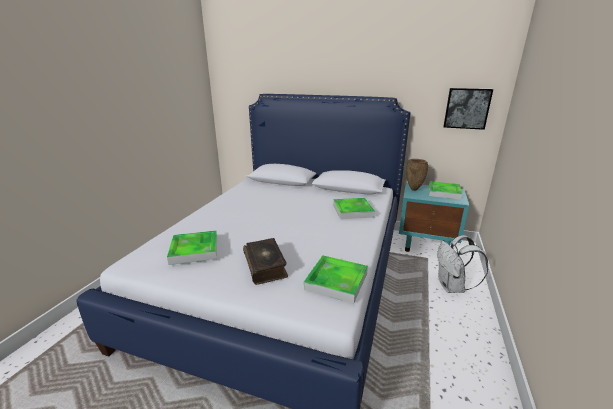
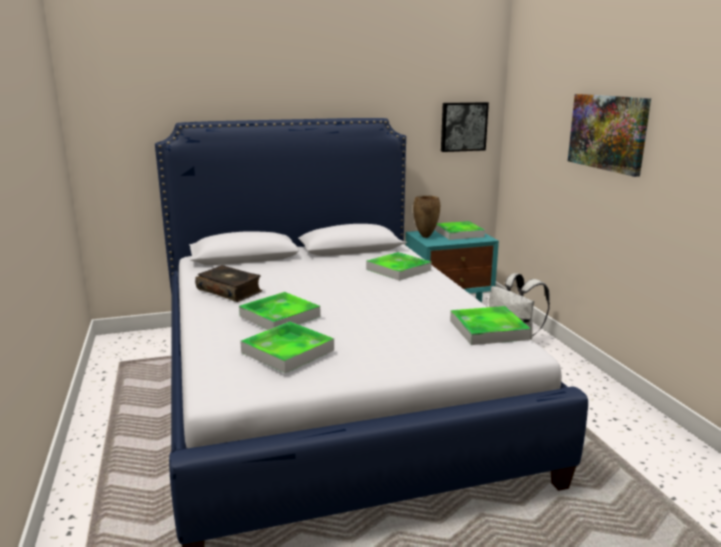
camera: 35 degrees left, 5 degrees down
(231, 224) = (280, 316): none -> tray
(265, 266) = (399, 340): book -> book (230, 291)
(559, 125) = (608, 132): none -> picture

